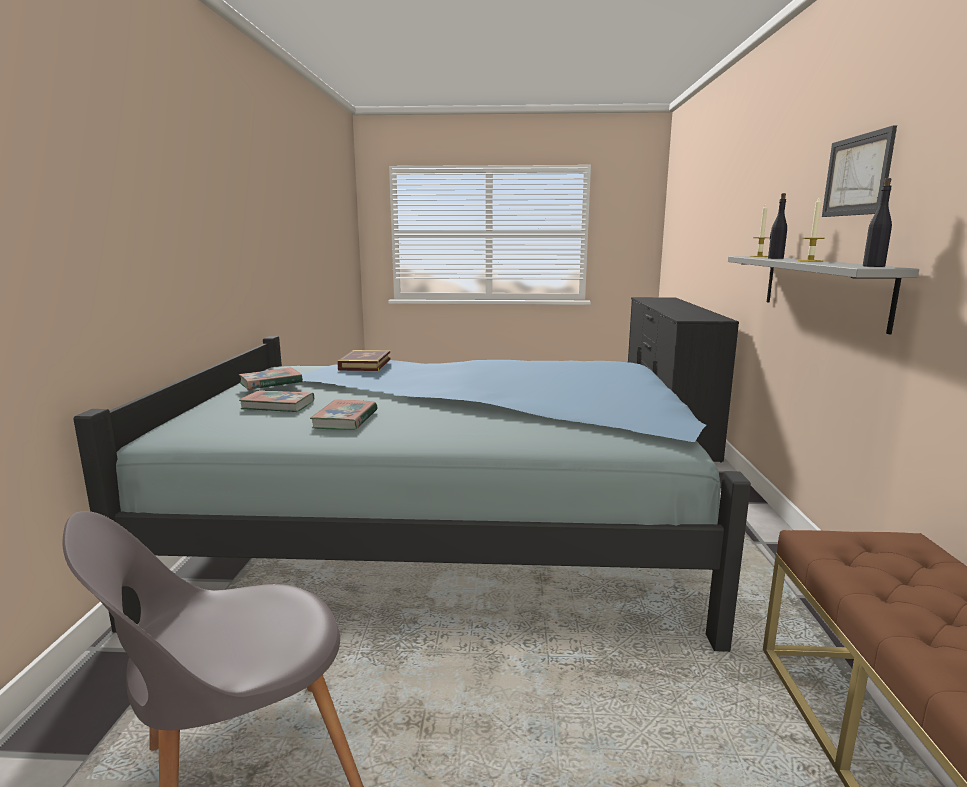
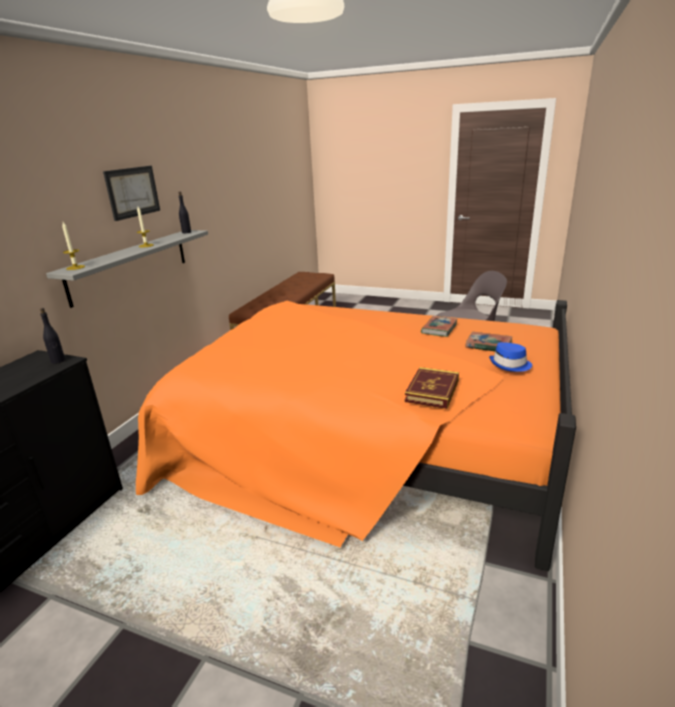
camera: 160 degrees left, 10 degrees up
(271, 383) = (510, 365): book -> blue hat
(455, 525) = (365, 442): blue bed -> orange bed
(775, 258) = (113, 257): black bottle -> black bottle (58, 361)

